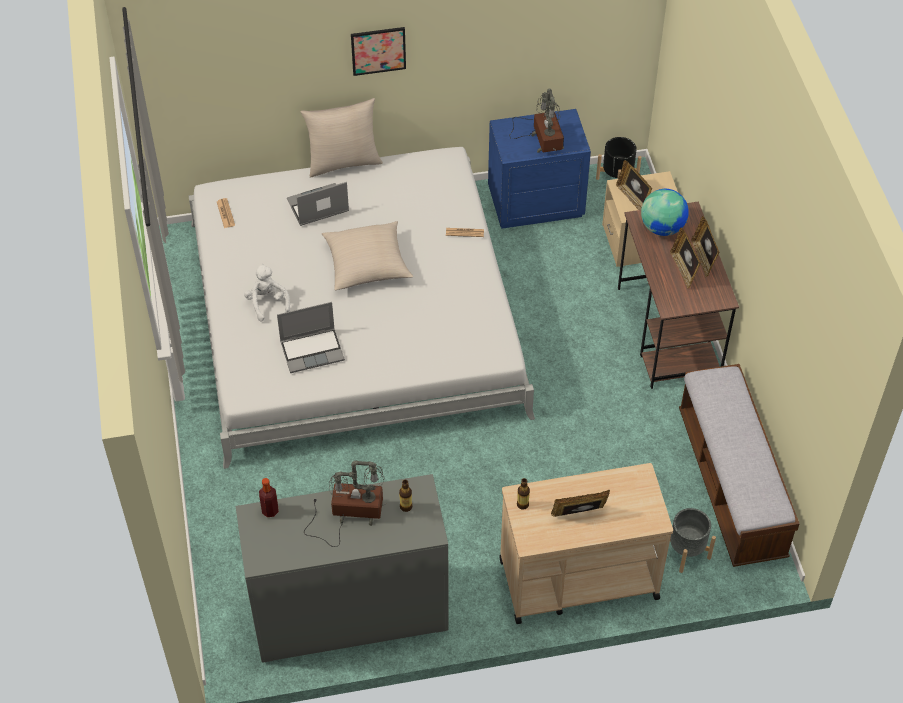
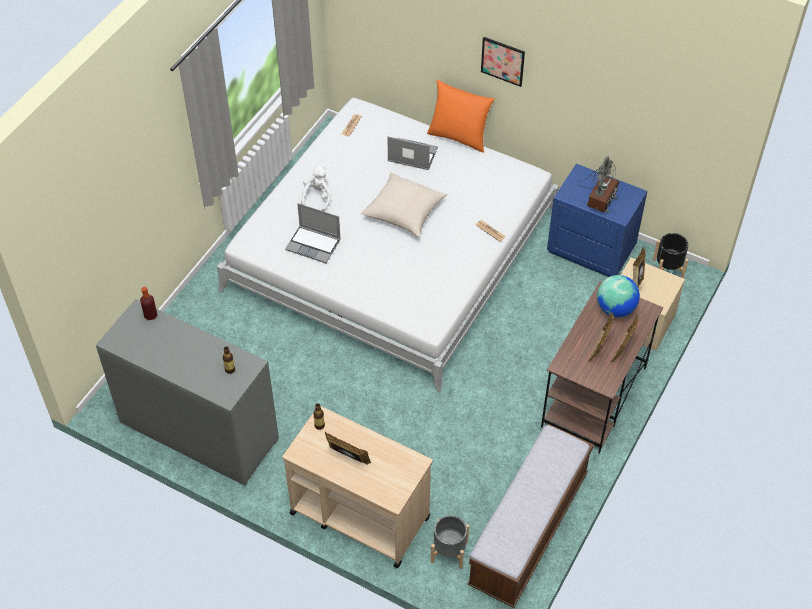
camera: 40 degrees right, 0 degrees up
(343, 162) = (459, 137): beige pillow -> orange pillow
(349, 514) = (192, 350): table lamp -> none

